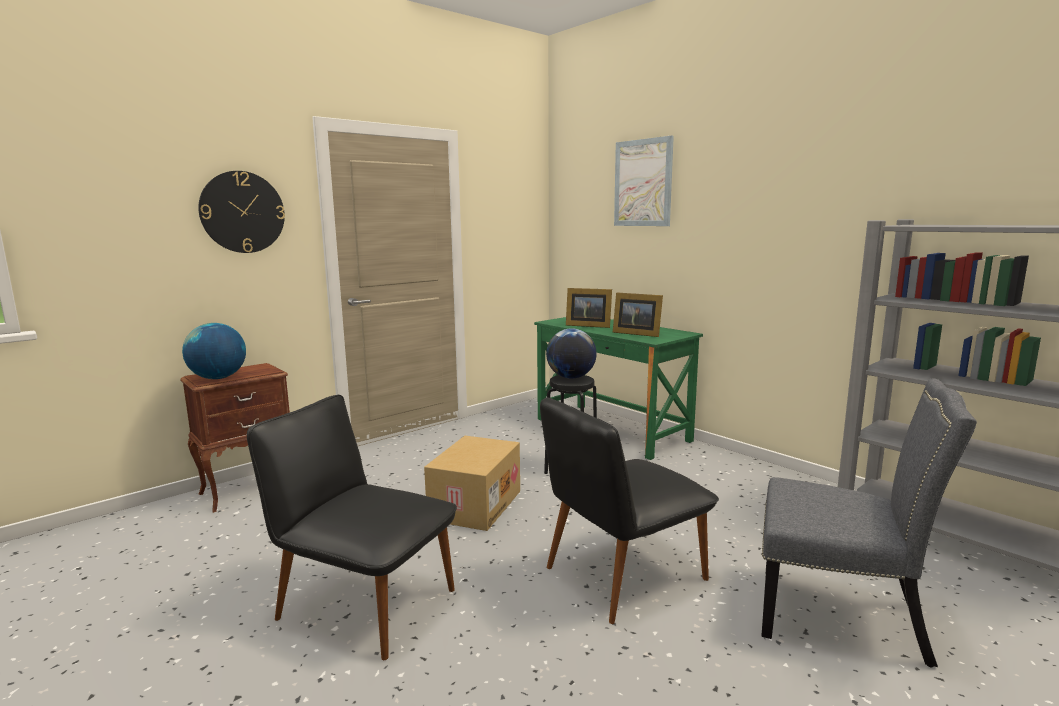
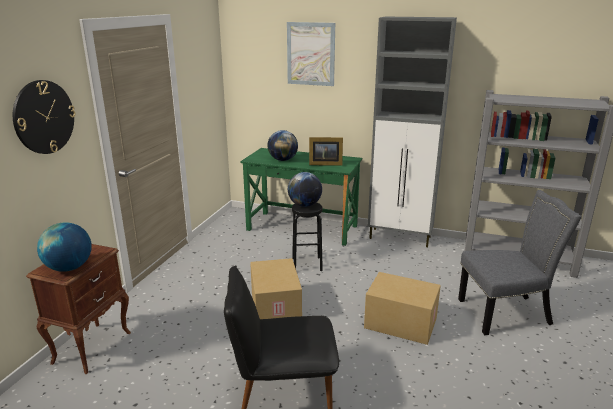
camera: 30 degrees left, 10 degrees up
(587, 325) = (282, 160): picture frame -> globe
(625, 573) = (399, 323): black chair -> cardboard box
(749, 468) = (401, 238): none -> grey cabinet

